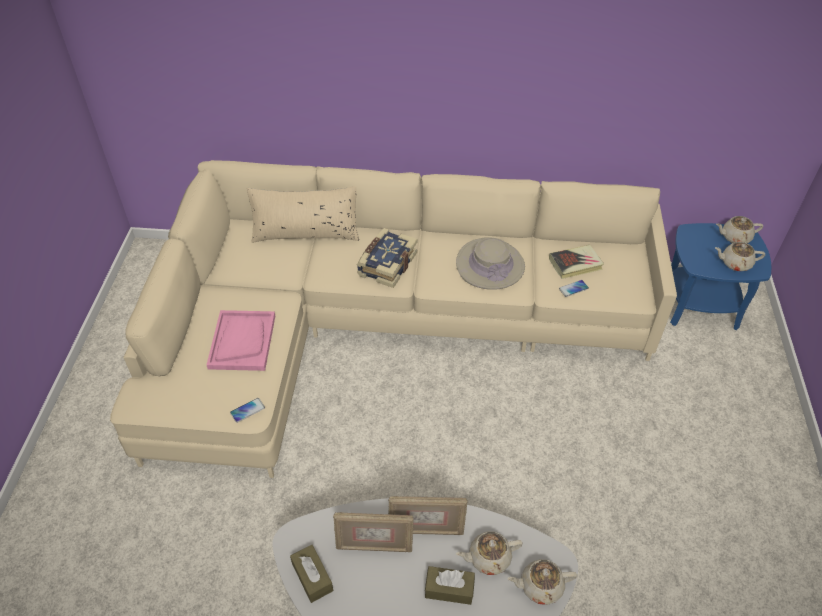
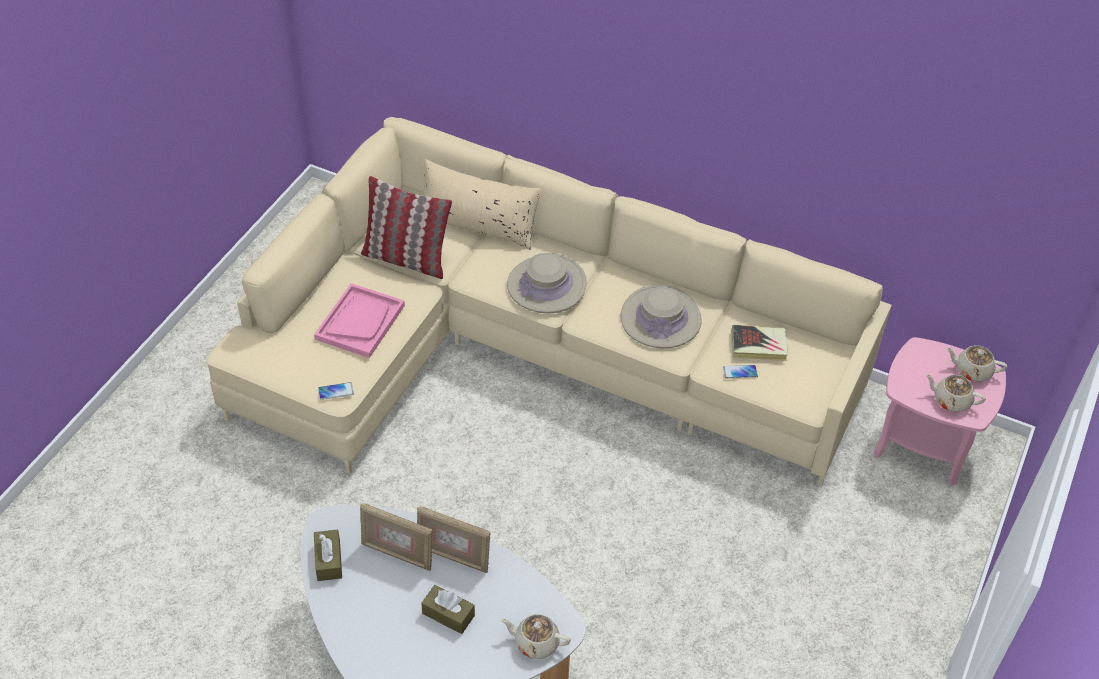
camera: 20 degrees right, 0 degrees up
(258, 276) = (406, 259): none -> pillow
(386, 264) = (546, 285): book -> beige hat
(488, 558) = (499, 601): beige teapot -> none
(700, 305) = (924, 444): blue side table -> pink side table

